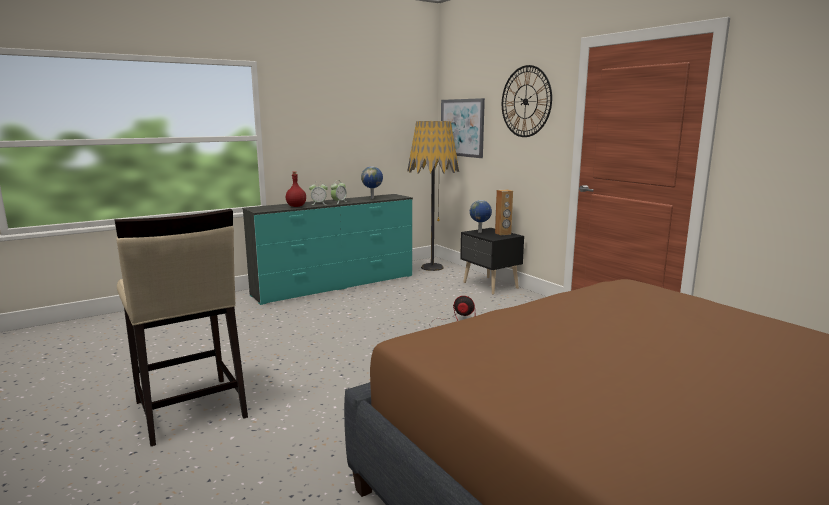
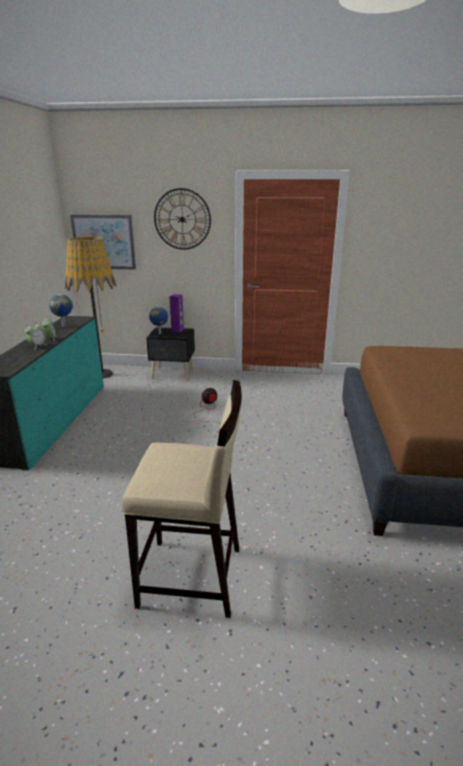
camera: 50 degrees left, 10 degrees up
(296, 206) = (25, 355): red bottle -> none
(503, 234) = (177, 330): brown speaker -> purple speaker

